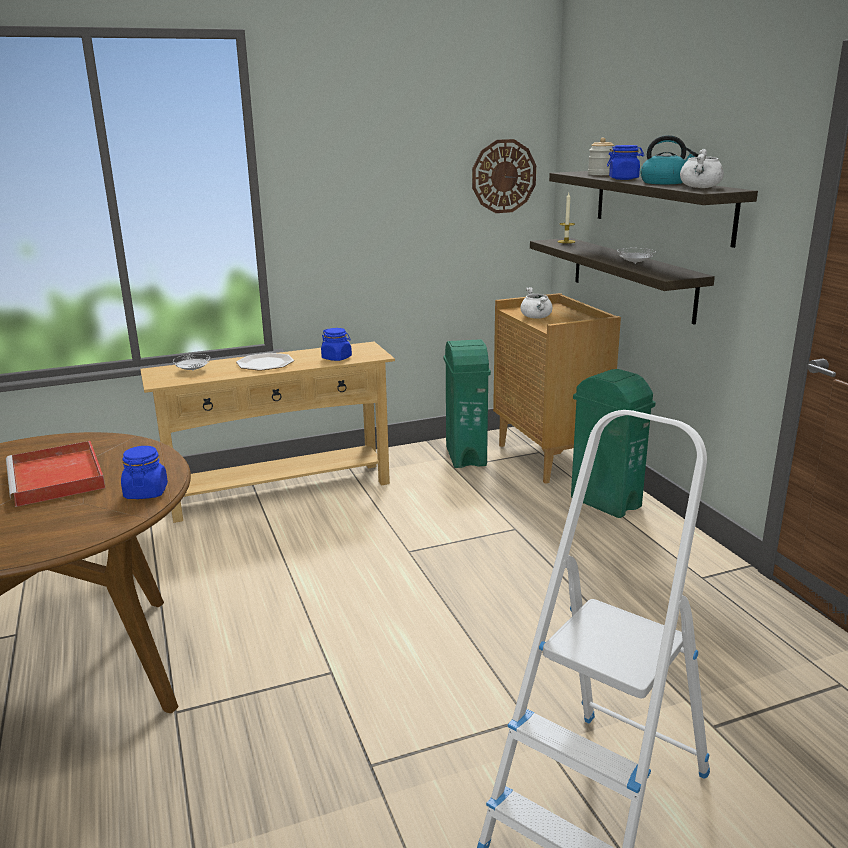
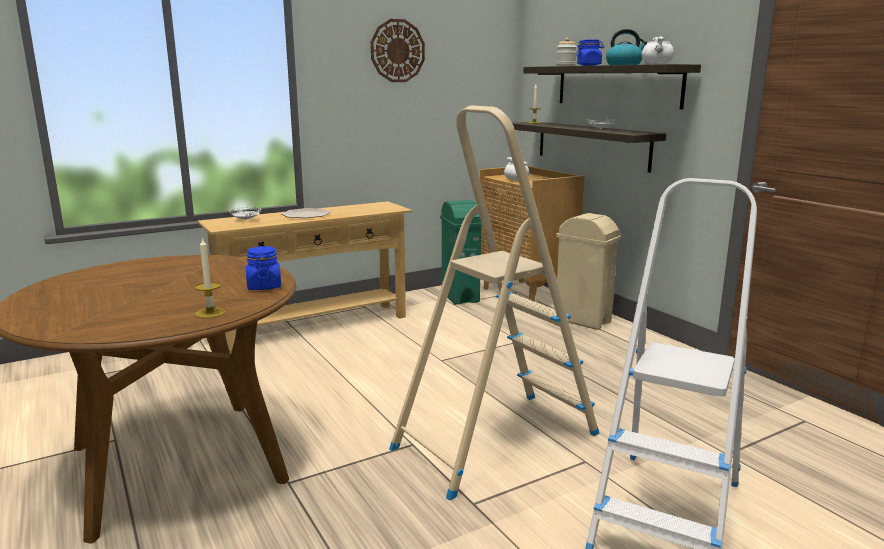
camera: 10 degrees left, 5 degrees down
(57, 478) = (176, 282): red tray -> none
(65, 534) = (210, 313): none -> candle
(337, 358) = (364, 210): blue jar -> none
(432, 676) = (497, 440): none -> beige step ladder
(503, 176) = (481, 73): wall clock -> wall clock (397, 51)
(605, 502) = (582, 320): green trash can -> beige trash can

